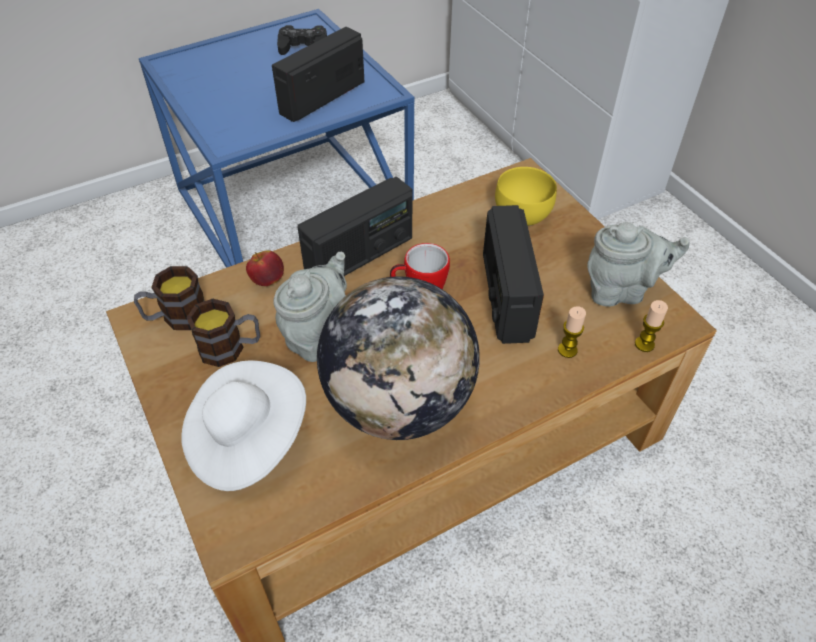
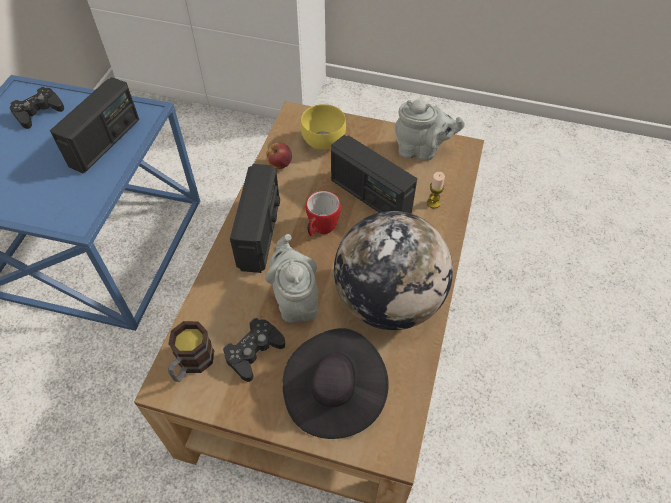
camera: 45 degrees left, 5 degrees up
(231, 348) = (254, 352): mug -> black game controller
(246, 440) = (334, 394): white hat -> black hat
(267, 280) = (221, 293): apple -> apple (280, 164)
(321, 97) = (105, 142): radio -> radio turned 150 degrees counterclockwise
(621, 291) = (421, 150): grey teapot -> grey teapot turned 60 degrees clockwise
(644, 344) = (463, 172): candle -> none

